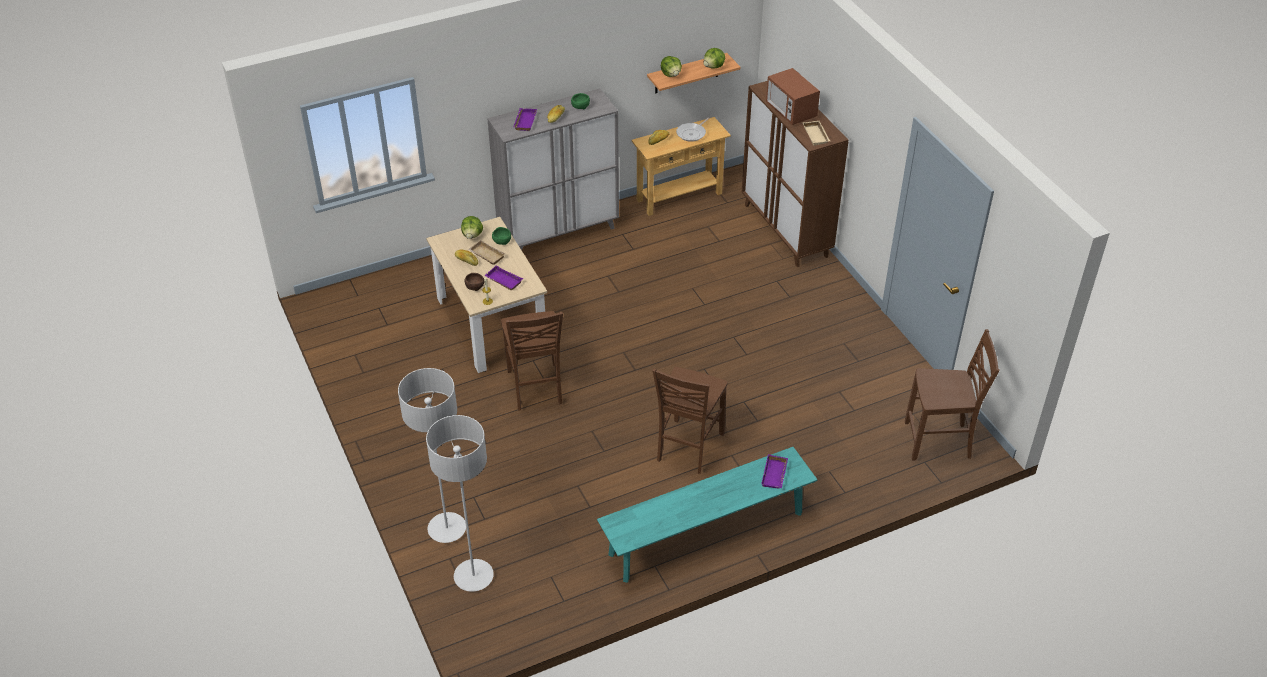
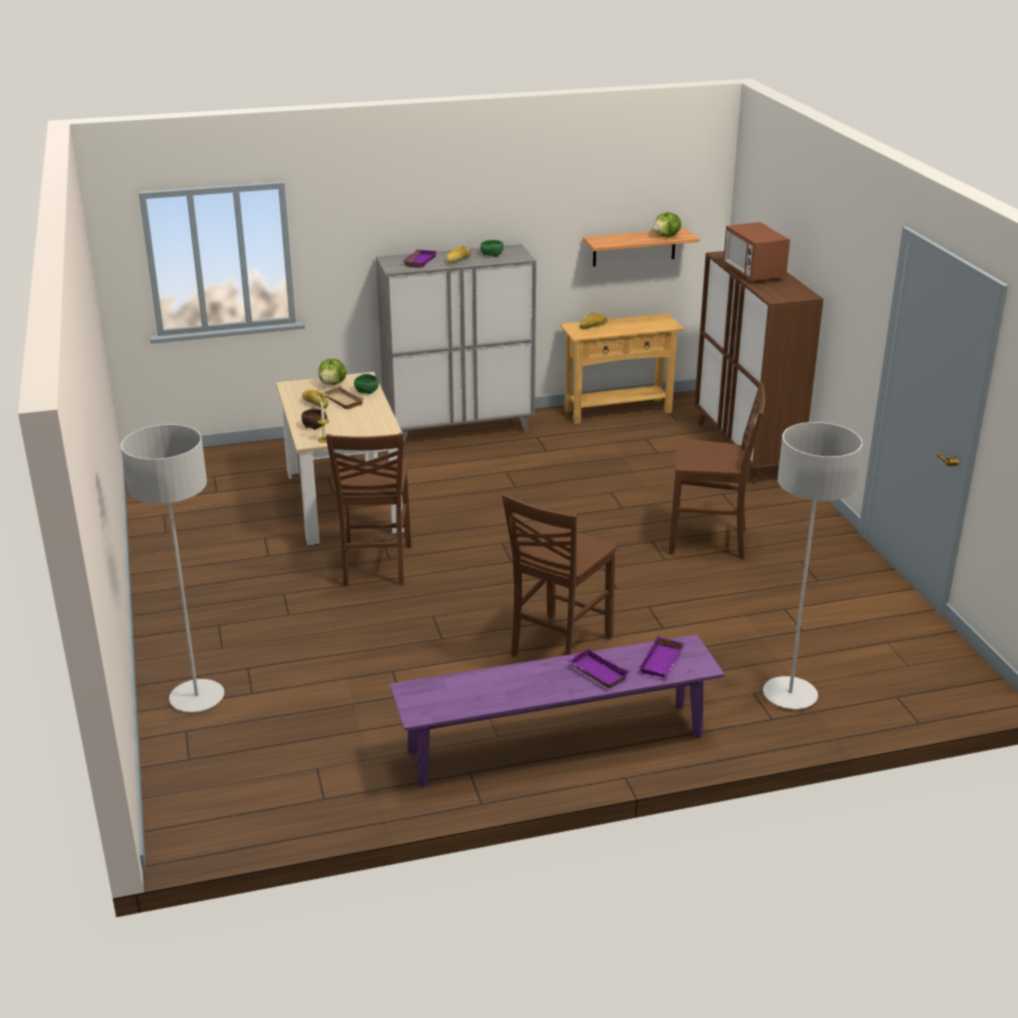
camera: 10 degrees right, 15 degrees down
(473, 576) = (209, 755): grey floor lamp -> grey floor lamp (790, 695)
(503, 281) = (352, 424): purple tray -> purple tray (596, 673)
(671, 74) = (612, 239): lettuce -> none
(692, 133) = (636, 324): frying pan -> none
(706, 534) = (556, 744): turquoise bench -> purple bench
(817, 135) = (782, 293): beige tray -> none
(939, 441) = (922, 676): brown chair -> brown chair (709, 541)

